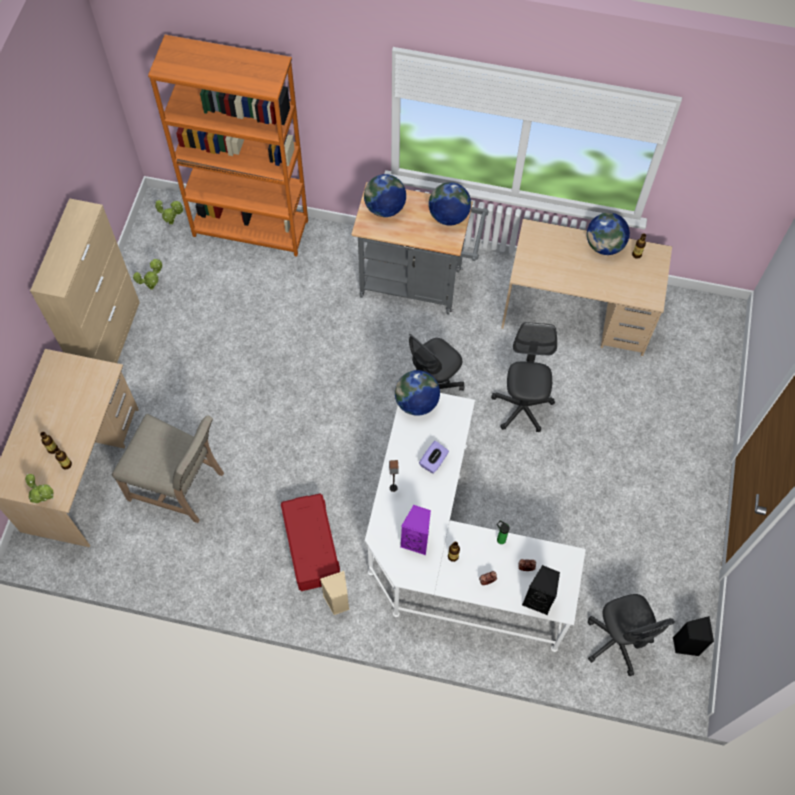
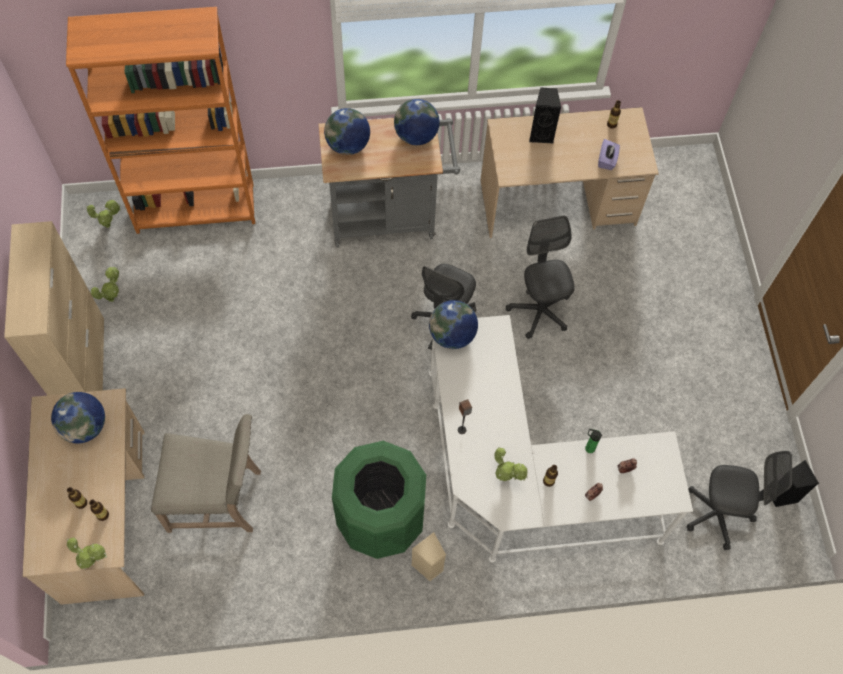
camera: 20 degrees left, 0 degrees up
(310, 547) = (380, 519): red storage box -> green trash can
(416, 540) = (506, 476): purple speaker -> potted plant
(433, 461) = (492, 390): purple tissue box -> purple tissue box (607, 160)
(538, 599) = (649, 497): black speaker -> black speaker (541, 134)
(604, 245) = (577, 124): globe -> globe (85, 426)
(617, 641) = (717, 514): grey office chair -> grey office chair turned 45 degrees counterclockwise

